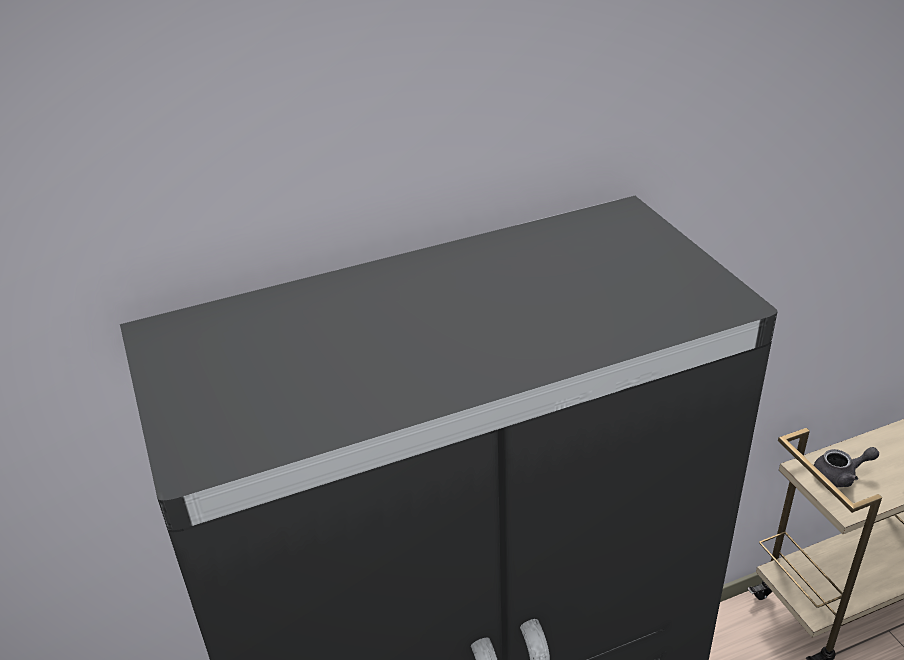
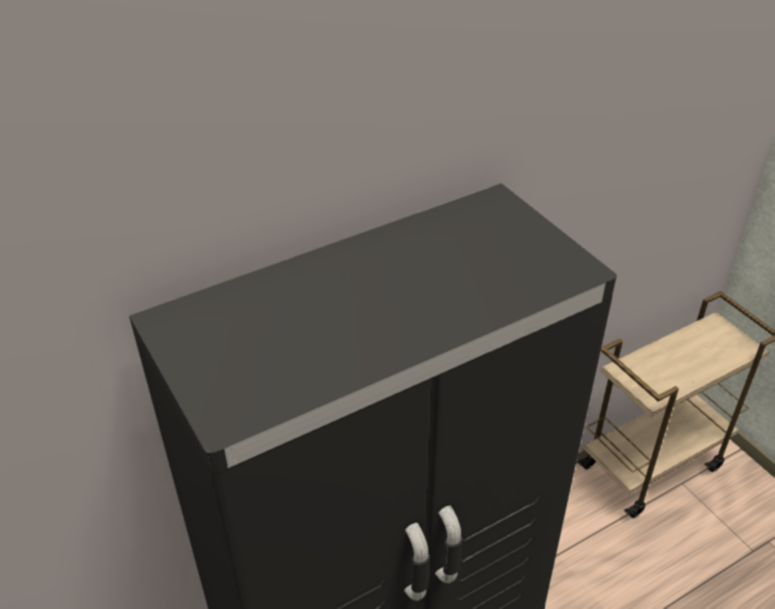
camera: 10 degrees left, 5 degrees up
(840, 476) = (646, 373): grey teapot -> none

